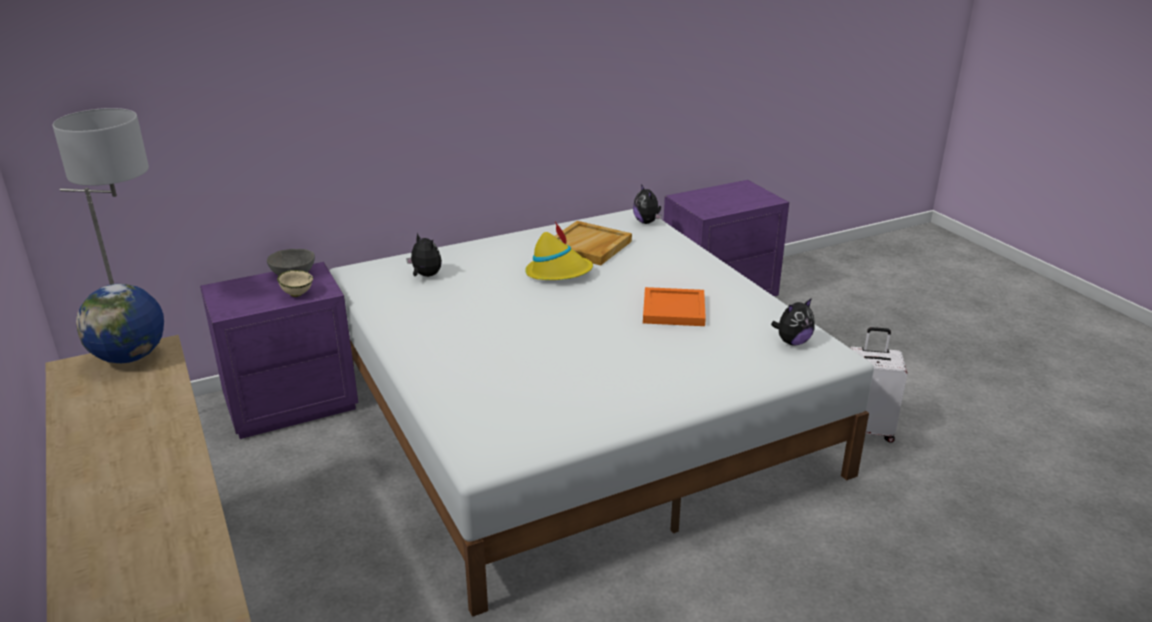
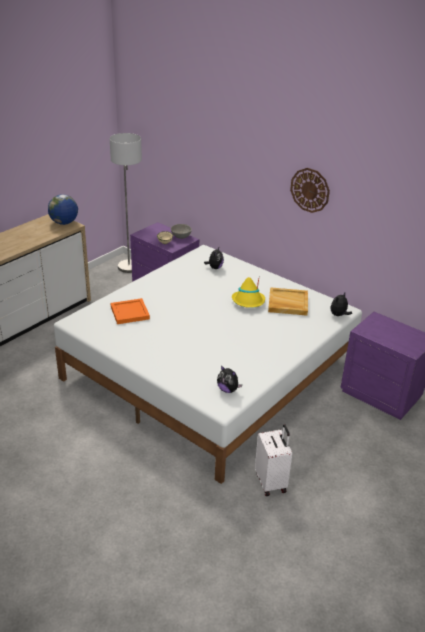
camera: 65 degrees right, 5 degrees up
(525, 61) = (310, 190): none -> wall clock
(674, 310) = (235, 345): orange tray -> orange tray (129, 313)

